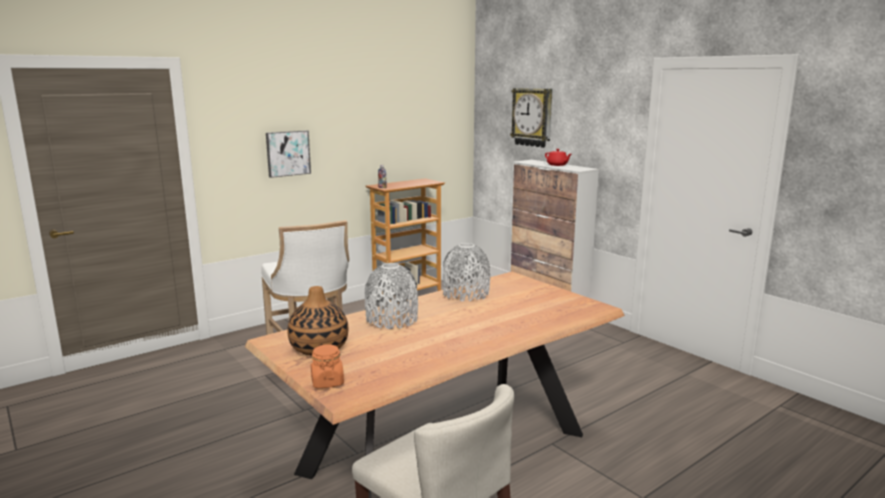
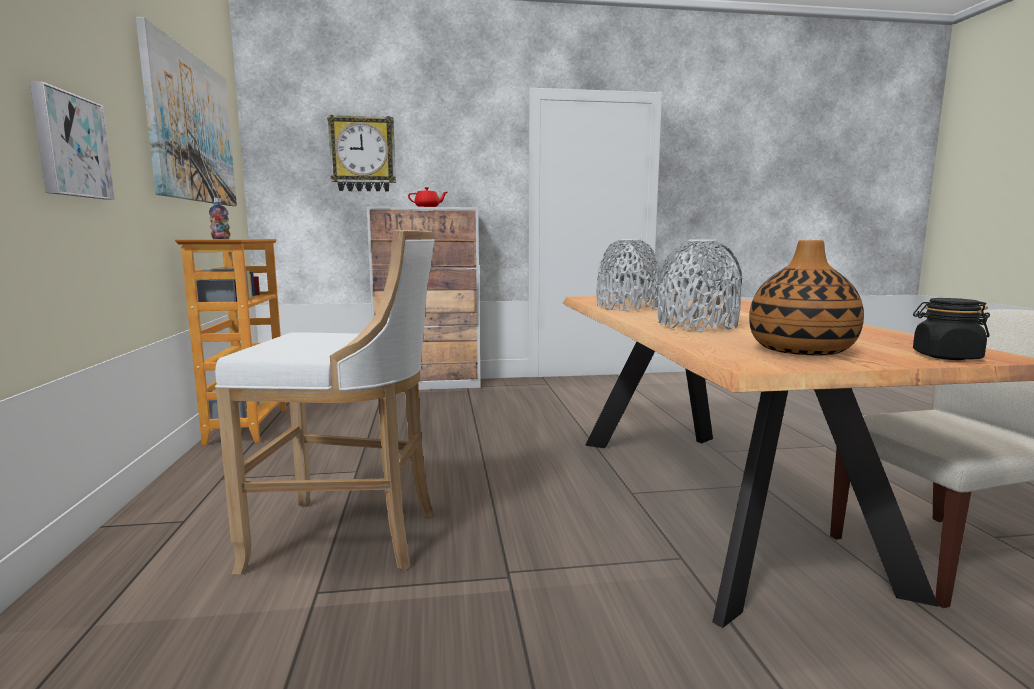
camera: 60 degrees left, 5 degrees down
(327, 382) = (945, 357): orange jar -> black jar
(401, 116) = (191, 128): none -> picture

